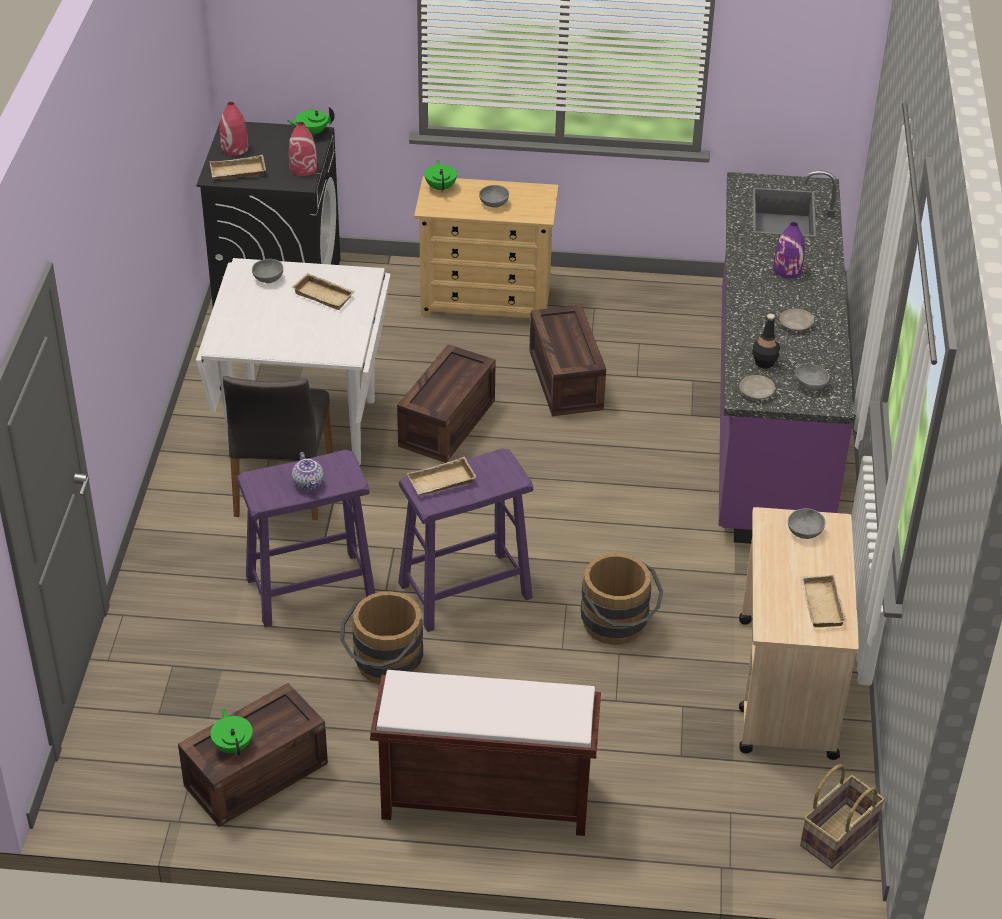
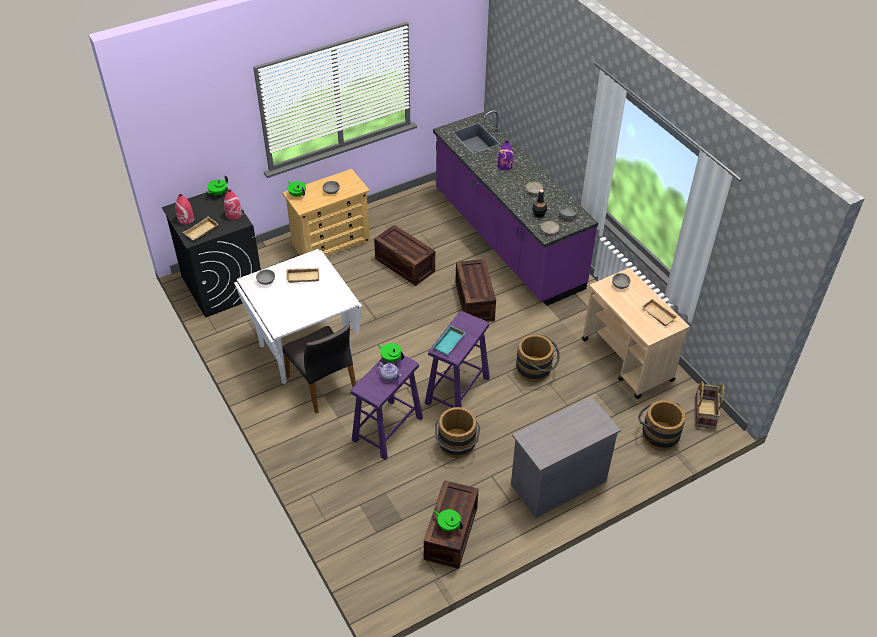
camera: 35 degrees left, 5 degrees up
(336, 461) = (391, 358): none -> green teapot
(441, 483) = (449, 343): beige tray -> turquoise tray
(446, 421) = (370, 313): crate -> crate (473, 301)
(484, 799) = (558, 483): brown bench -> grey dresser
(720, 821) = (657, 434): none -> brown bucket

